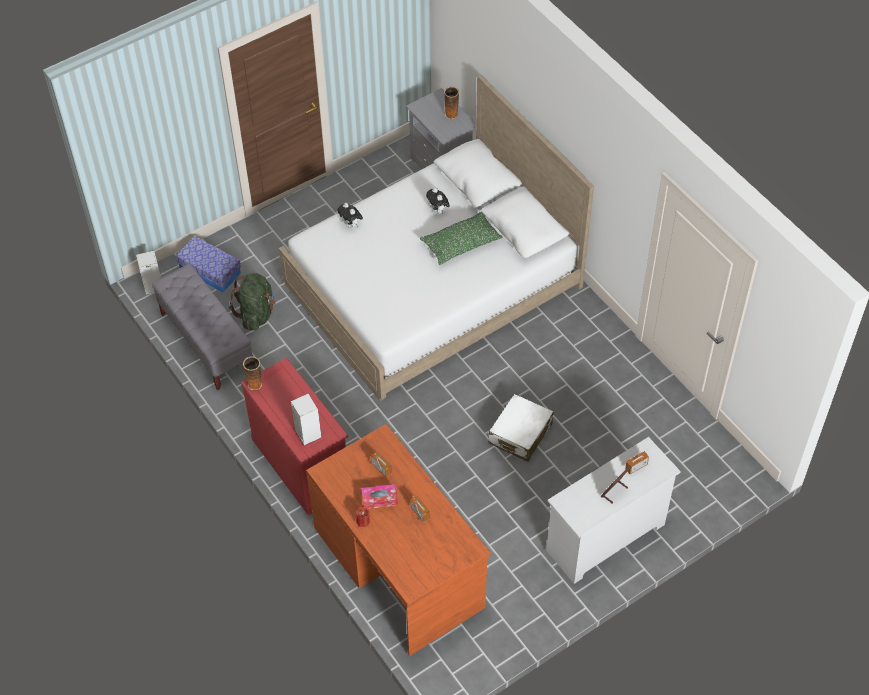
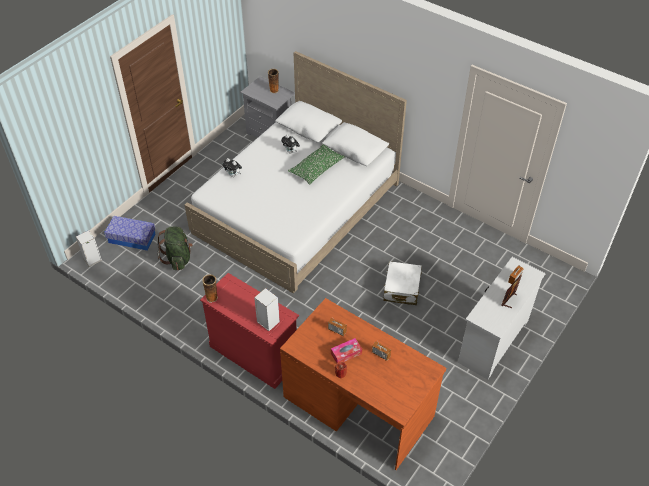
camera: 20 degrees left, 5 degrees down
(206, 342) = (148, 287): grey bench -> none

